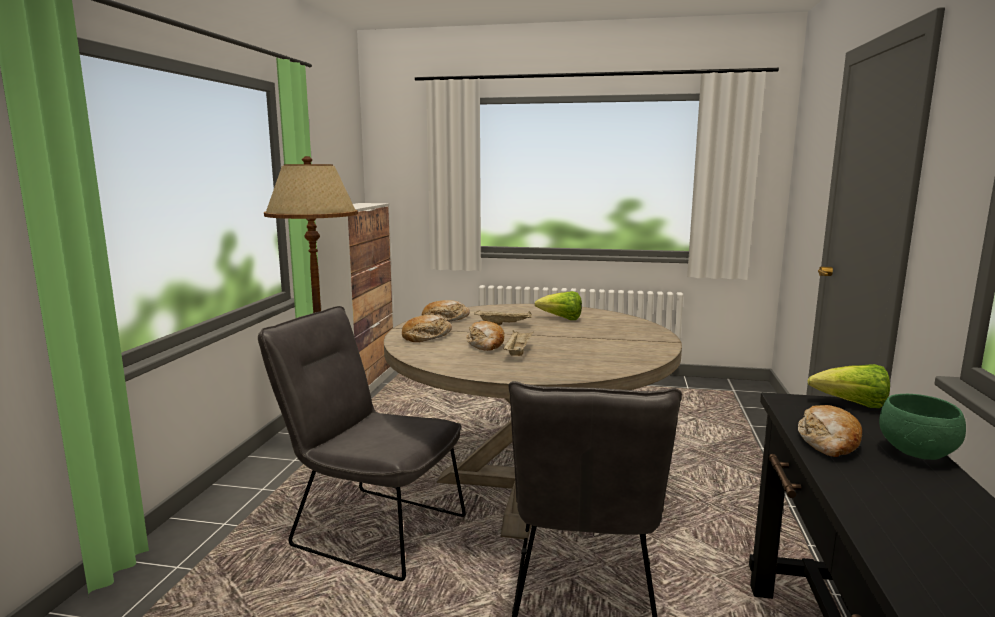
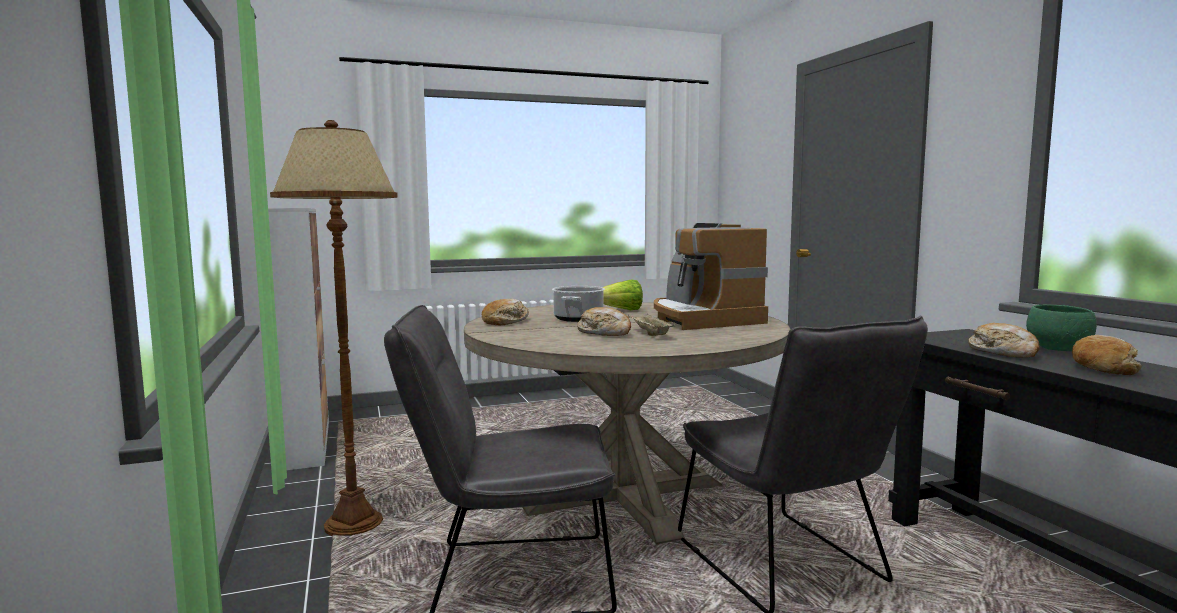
camera: 30 degrees left, 5 degrees down
(426, 336) = (525, 334): bread -> bread (1102, 367)
(504, 324) = (578, 319): beige tray -> cooking pot
(606, 340) = (702, 319): none -> coffee machine
(851, 405) = (959, 333): lettuce -> none

